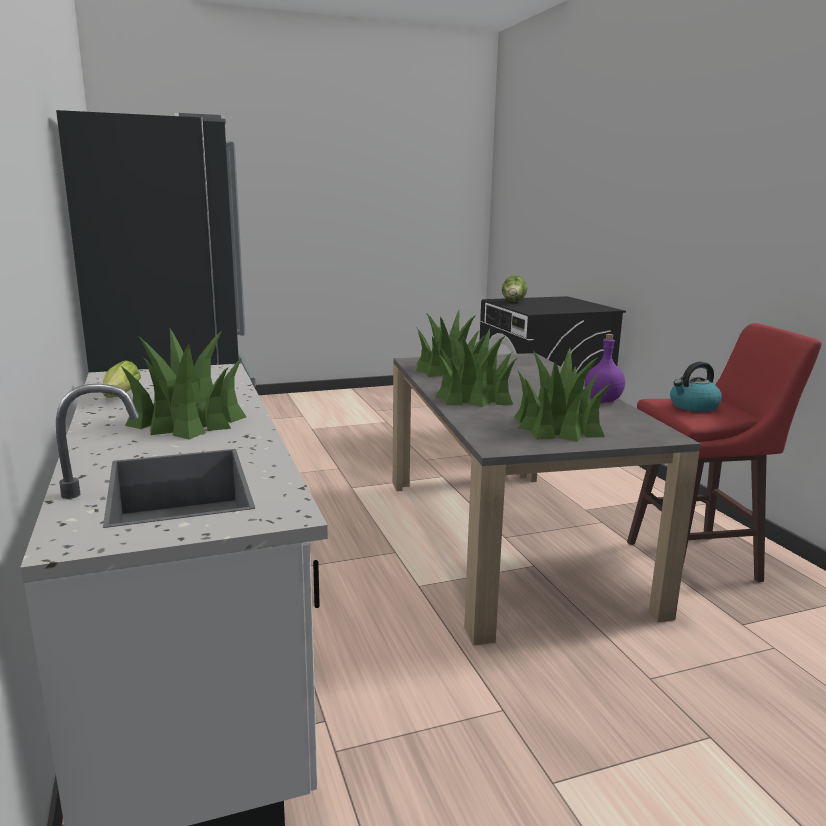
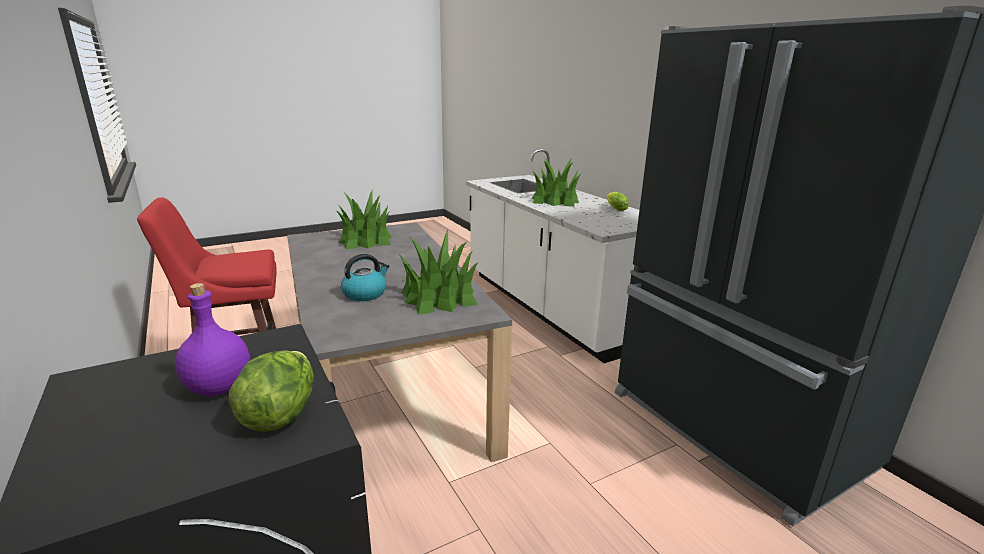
camera: 170 degrees right, 5 degrees up
(473, 396) = (416, 260): potted plant -> none
(603, 400) = (309, 263): purple bottle -> purple bottle (217, 388)
(693, 407) = (242, 260): kettle -> kettle (365, 293)

